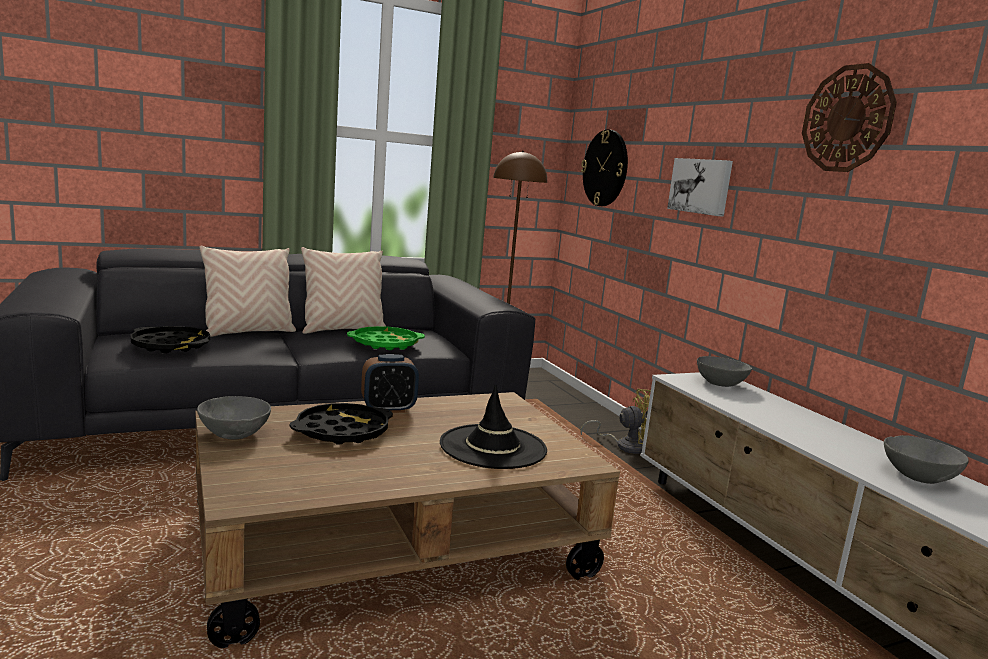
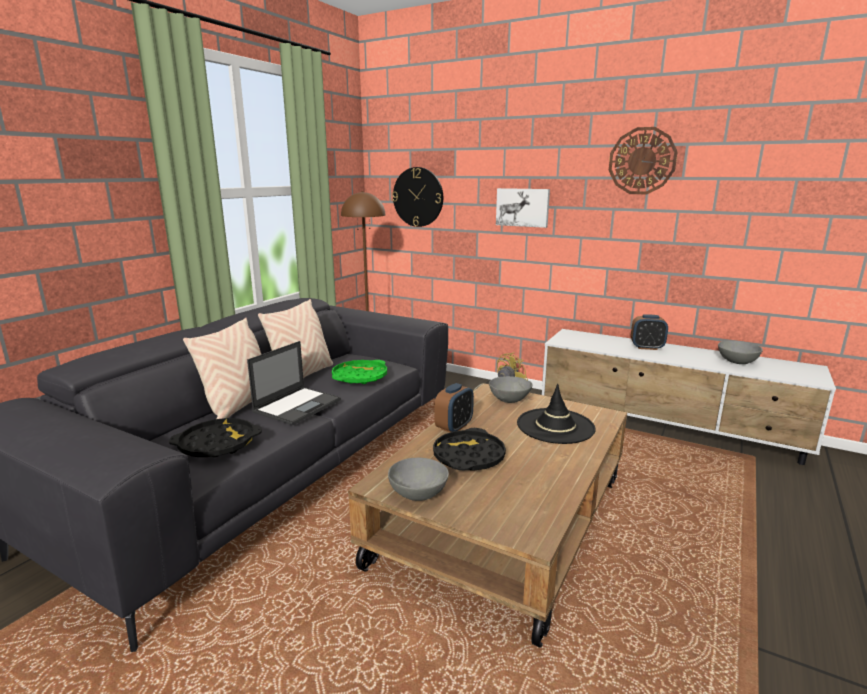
camera: 35 degrees left, 5 degrees up
(286, 345) = (298, 405): none -> laptop
(720, 383) = (580, 337): grey bowl -> grey bowl (509, 399)
(796, 419) = (647, 347): none -> alarm clock

